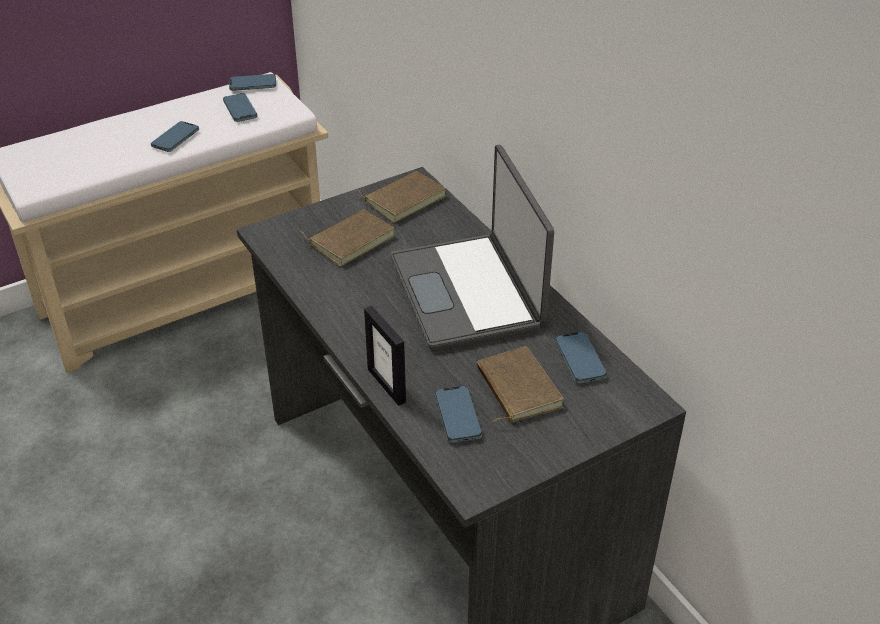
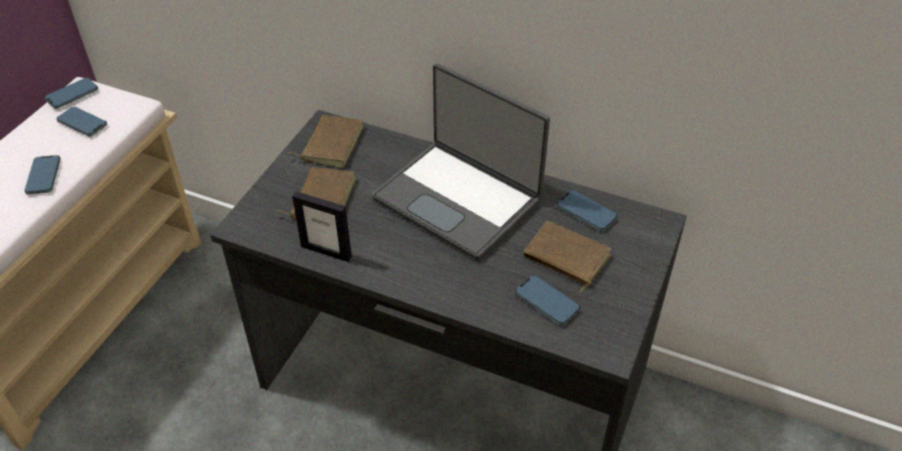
camera: 35 degrees left, 5 degrees up
(387, 385) = (471, 306): picture frame -> picture frame (326, 251)

